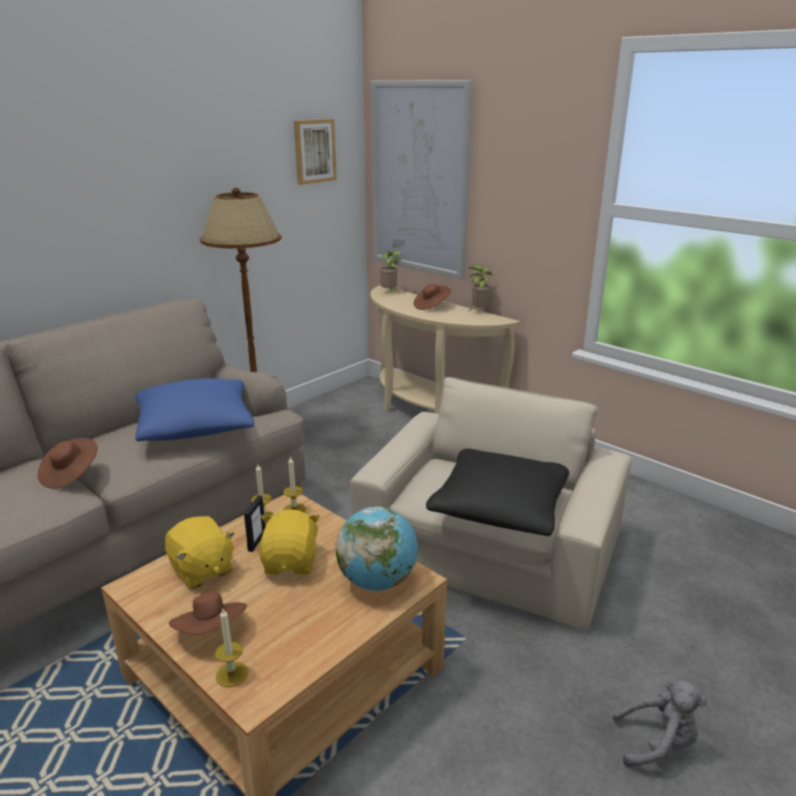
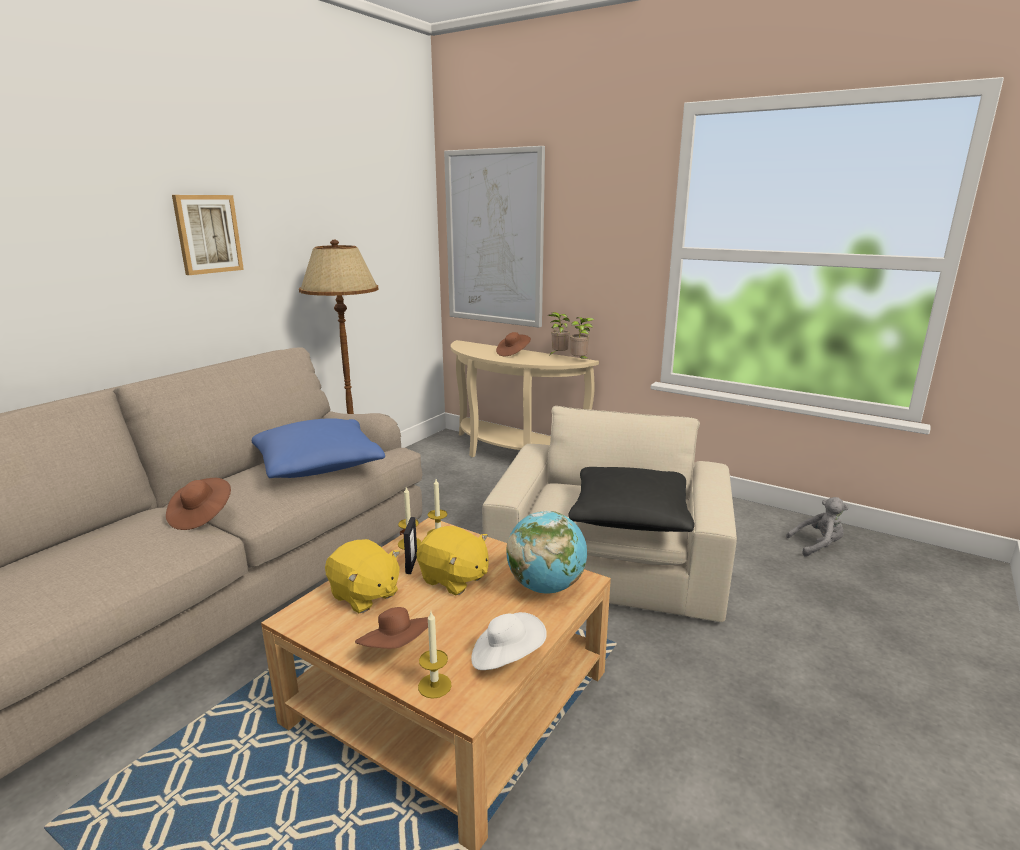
camera: 10 degrees left, 5 degrees down
(291, 562) = (454, 579): yellow plush toy -> yellow plush toy turned 135 degrees clockwise
(309, 654) = (506, 657): none -> white hat
(314, 151) = (395, 213): picture -> picture (208, 234)
(389, 292) = (469, 345): potted plant -> potted plant (580, 361)
(657, 744) = (821, 712): grey plush toy -> grey plush toy (817, 546)

